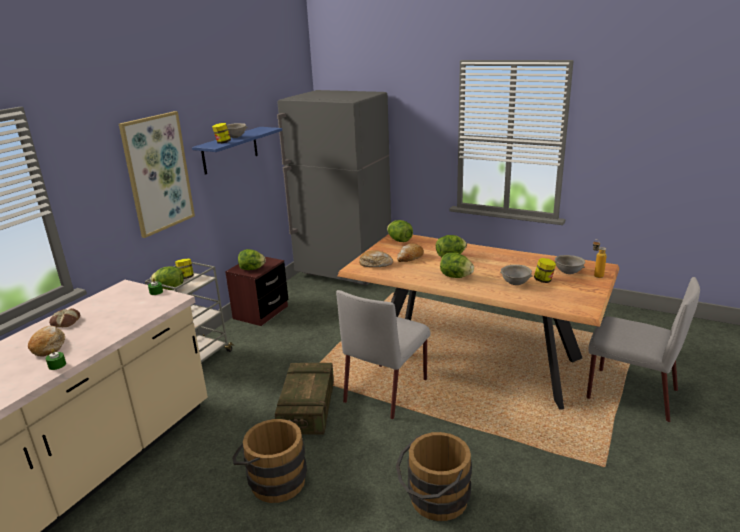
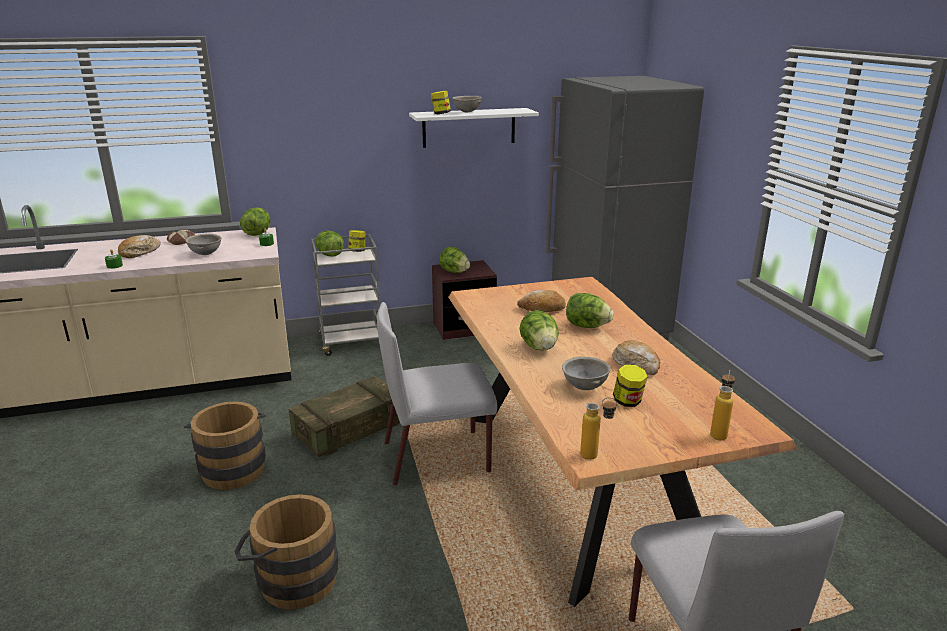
camera: 45 degrees right, 0 degrees up
(158, 173) = (355, 132): picture -> none
(230, 150) = (469, 127): blue shelf -> white shelf
(375, 264) = (495, 300): bread -> bread (636, 365)
(399, 240) = (576, 288): lettuce -> lettuce (257, 233)
(568, 272) = (685, 410): grey bowl -> grey bowl (206, 254)
(584, 308) = (596, 456): none -> bottle

